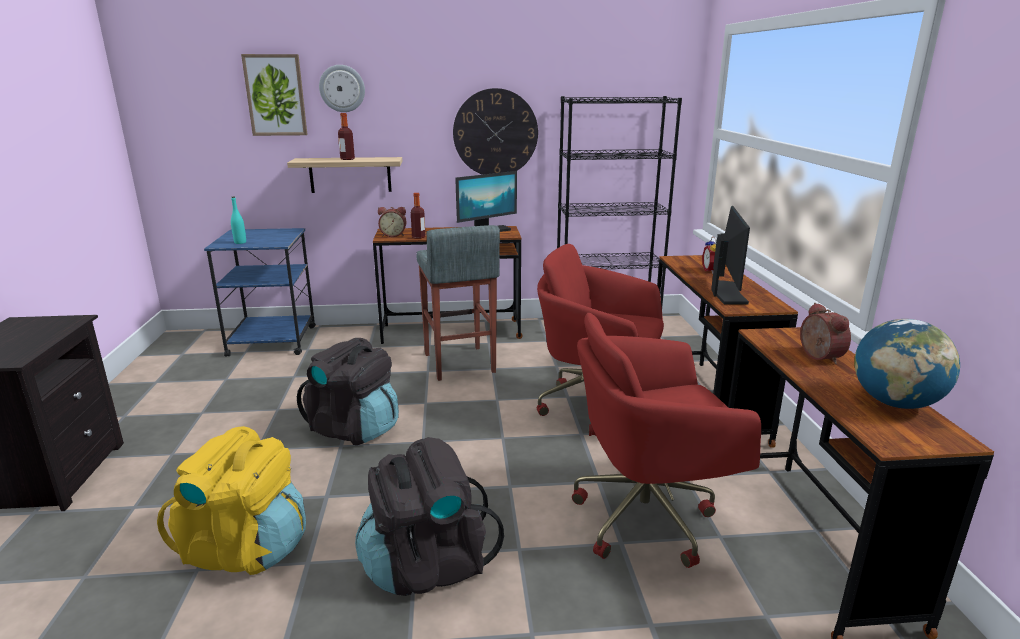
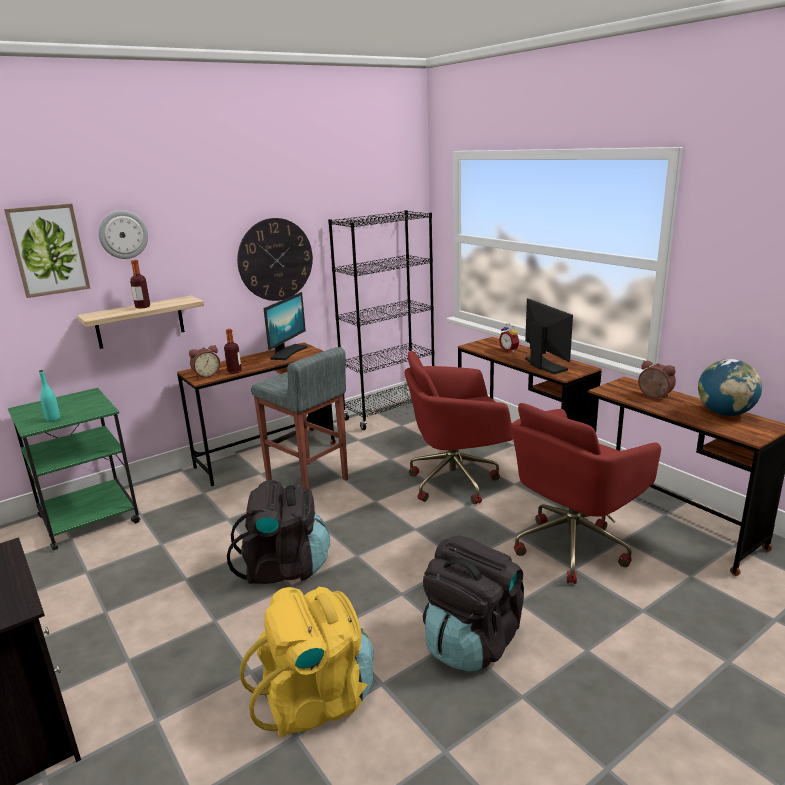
camera: 30 degrees left, 0 degrees up
(274, 341) = (90, 518): blue cart -> green cart

